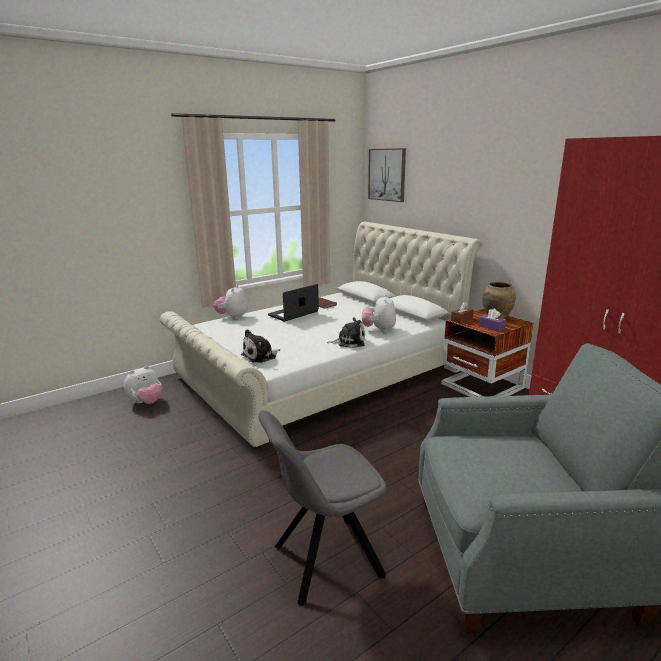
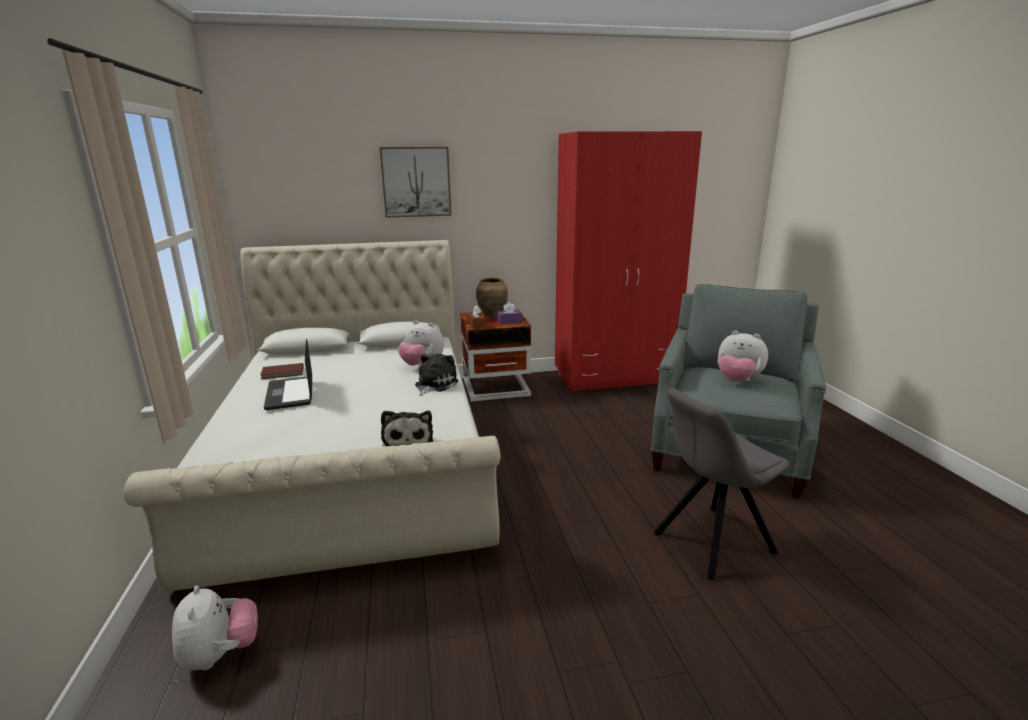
camera: 65 degrees left, 0 degrees up
(232, 317) = (213, 438): plush toy -> plush toy (737, 381)
(326, 560) = (712, 542): grey chair -> grey chair turned 60 degrees clockwise
(387, 174) = (273, 177): picture -> picture (416, 182)

